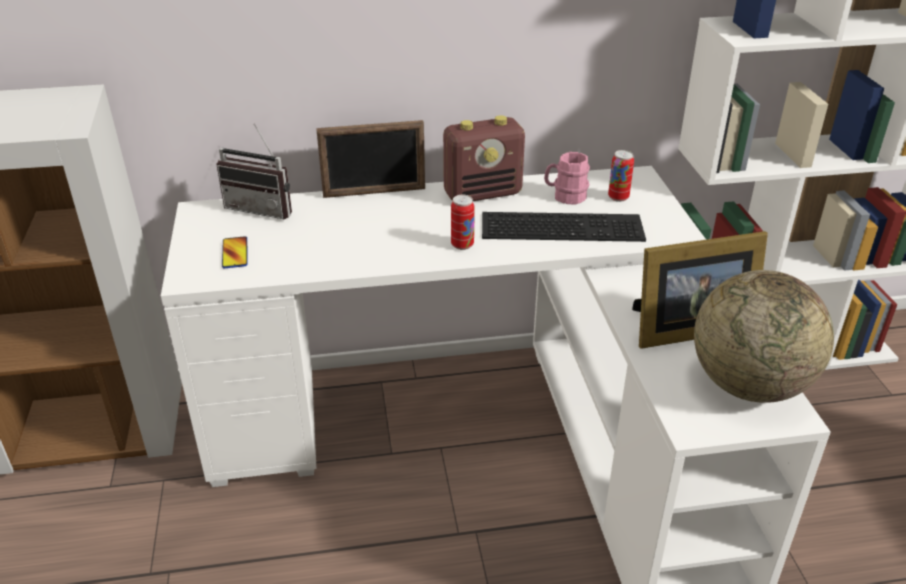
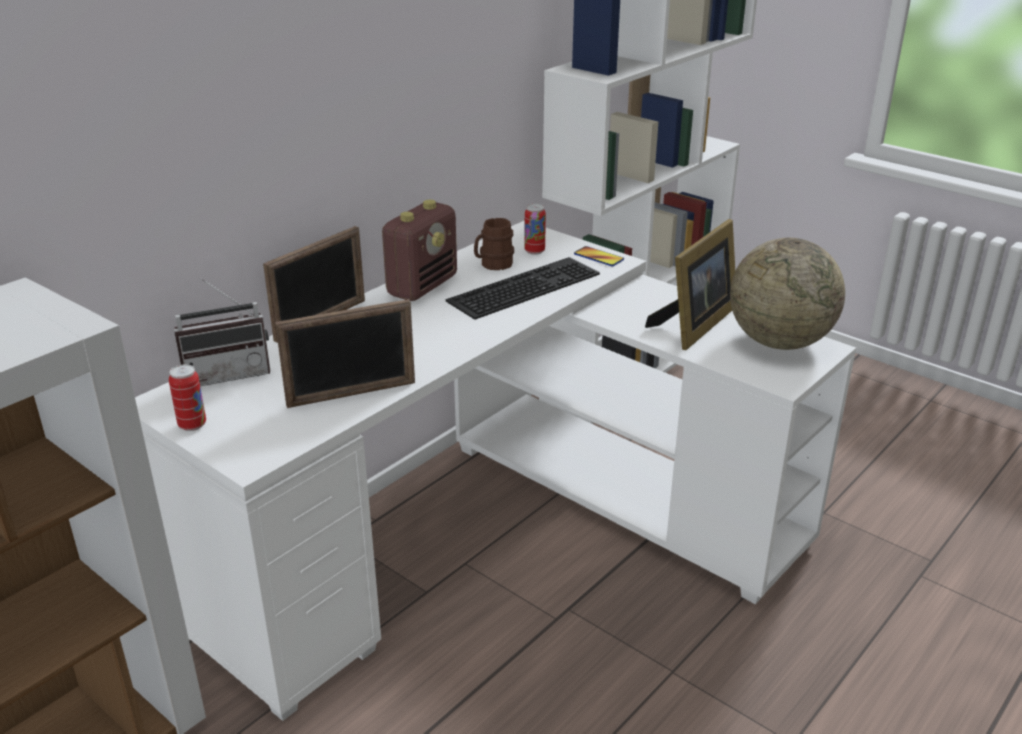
camera: 40 degrees left, 5 degrees down
(235, 253) = (263, 421): phone -> phone (598, 257)
(313, 260) = (352, 394): none -> picture frame
(462, 245) = (466, 330): can -> can (192, 425)
(565, 196) = (493, 264): pink mug -> brown mug

